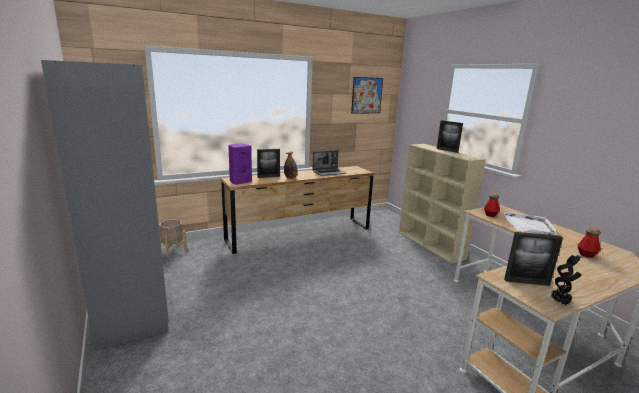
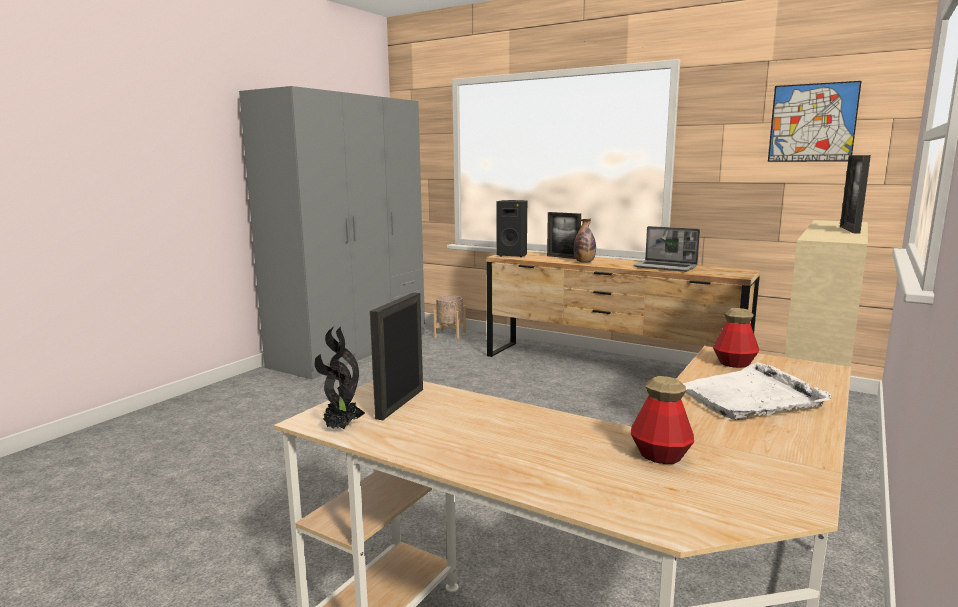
camera: 60 degrees right, 5 degrees down
(240, 182) = (513, 255): purple speaker -> black speaker
(526, 282) = (400, 403): picture frame -> picture frame turned 45 degrees clockwise

